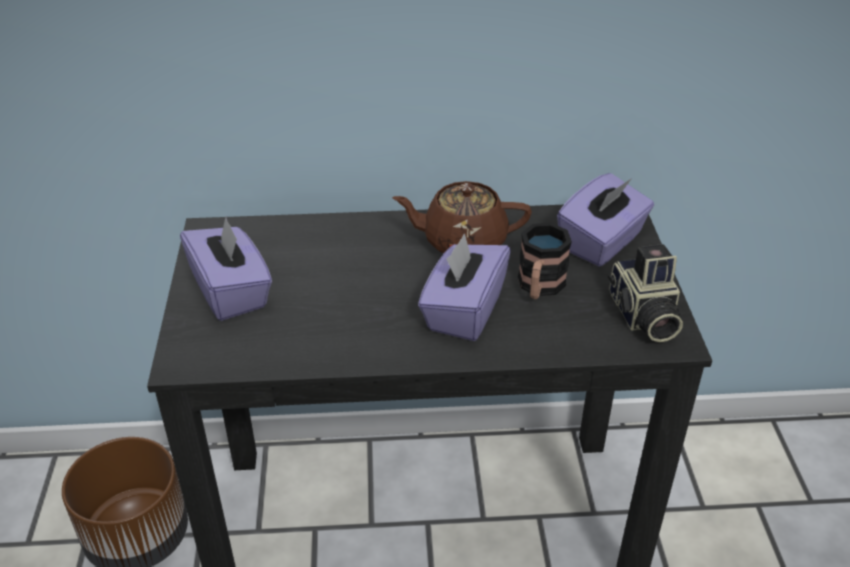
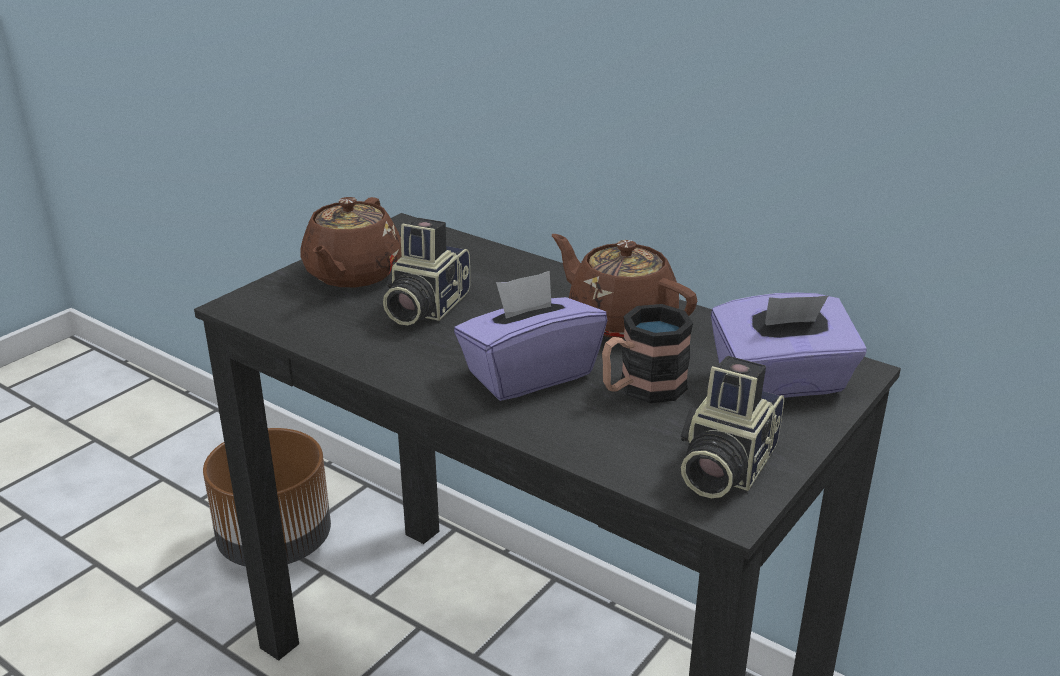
camera: 40 degrees right, 10 degrees down
(231, 292) = (352, 274): purple tissue box -> brown teapot
(325, 294) = (424, 307): none -> camera

